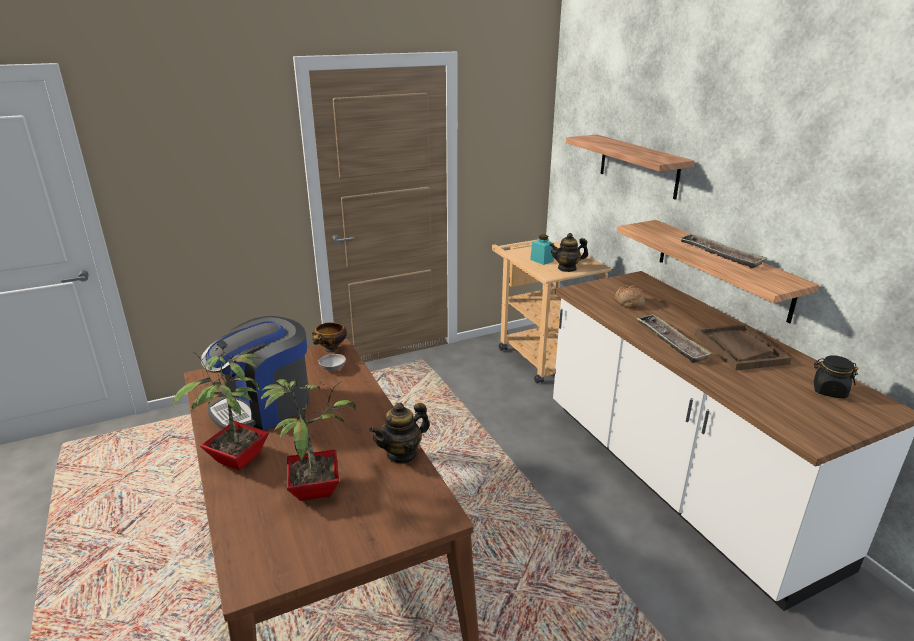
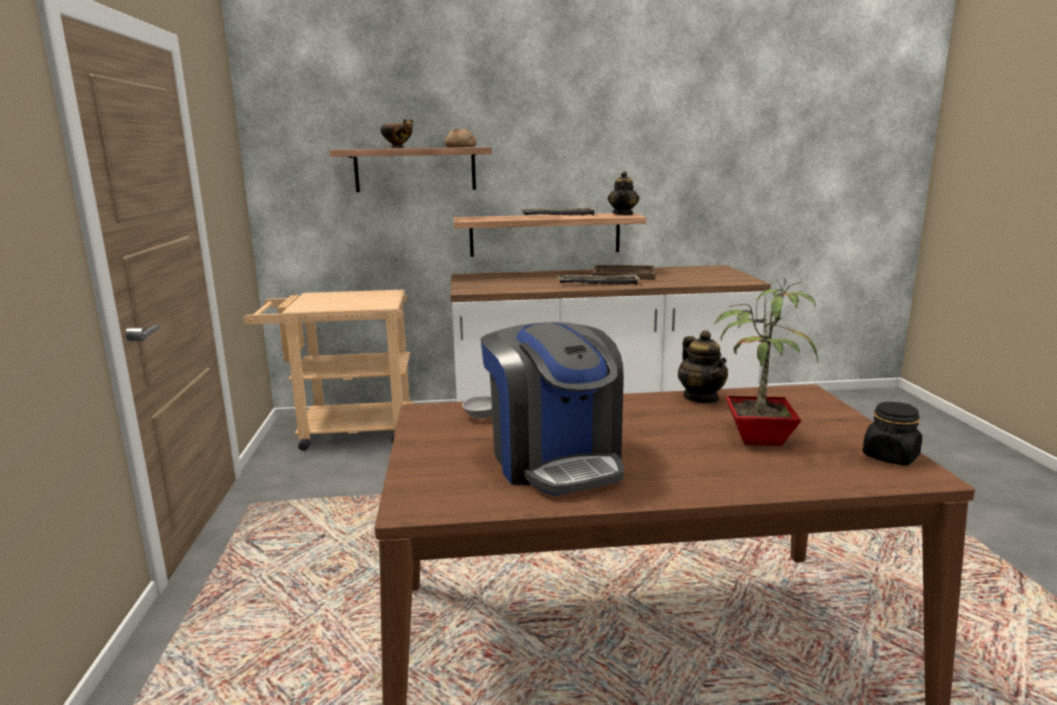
camera: 70 degrees left, 10 degrees down
(236, 461) = (689, 480): potted plant -> none
(331, 350) = (426, 414): bowl -> bowl (398, 148)
(541, 260) = (343, 303): turquoise jar -> none
(567, 268) = (381, 299): teapot -> teapot (623, 214)
(628, 303) = (514, 283): bread -> bread (460, 147)
(829, 391) = (693, 271): black jar -> black jar (890, 457)

